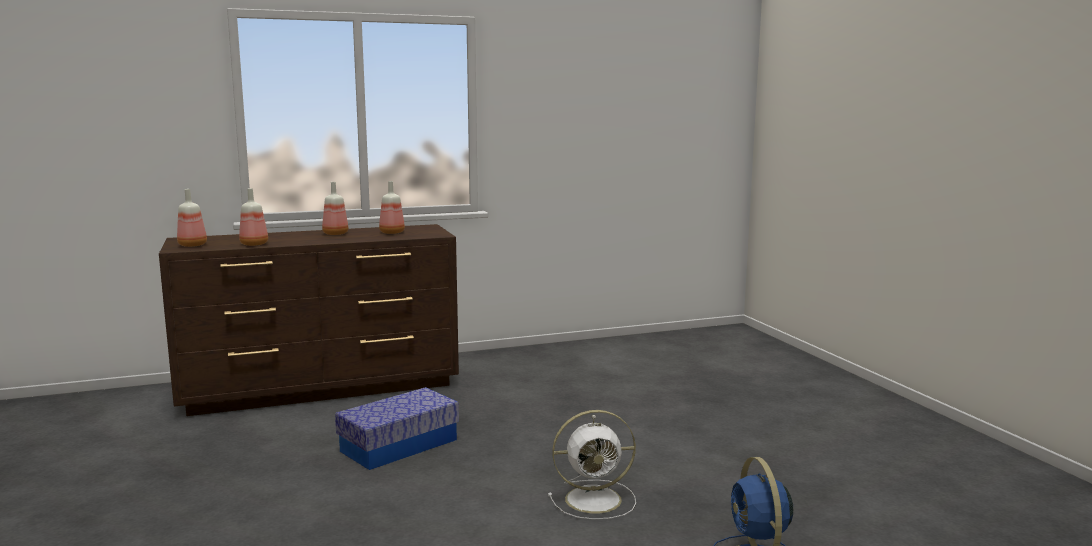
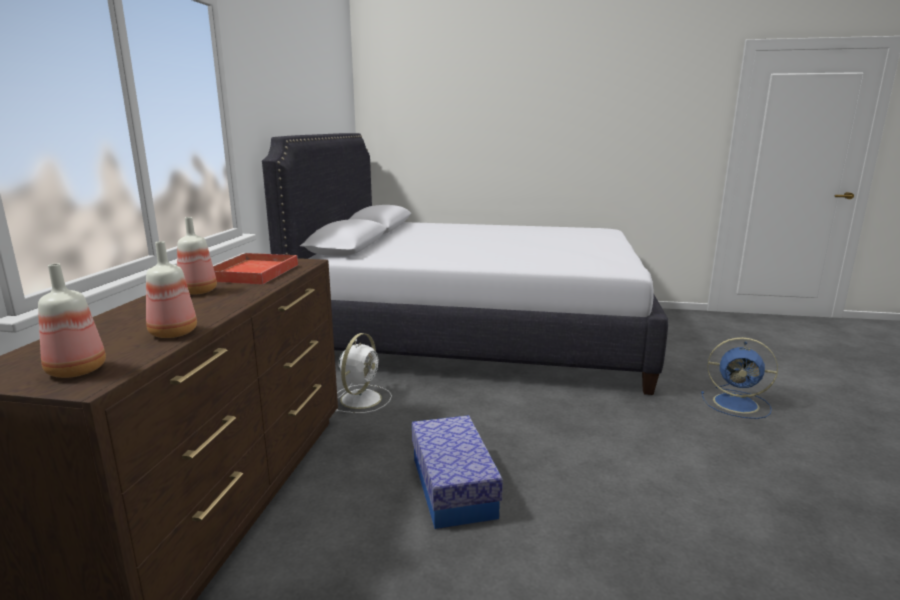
camera: 60 degrees left, 5 degrees up
(391, 233) = (252, 273): bottle -> red tray
(596, 499) = (627, 425): white fan -> white fan (362, 398)
(720, 390) = (477, 335): none -> white bed

